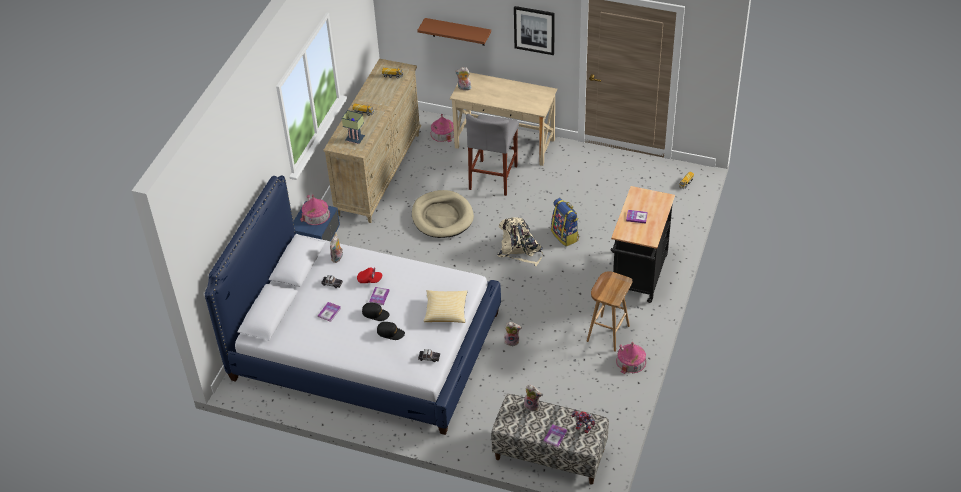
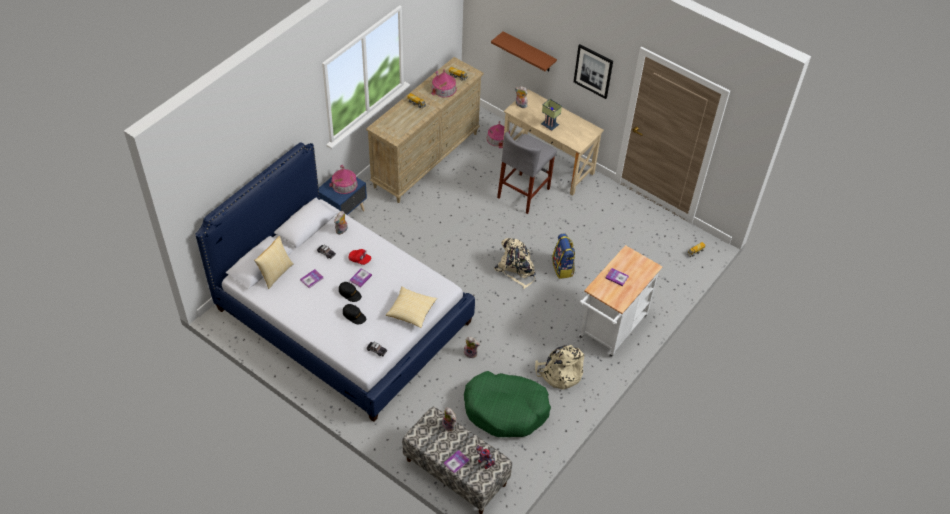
camera: 15 degrees right, 5 degrees up
(289, 318) = (275, 273): none -> pillow
(354, 139) = (397, 126): table lamp -> table lamp (549, 125)
(442, 216) = (462, 216): beige dog bed -> none
(571, 382) = (505, 409): none -> green dog bed
(607, 333) = (559, 373): brown stool -> beige backpack
(631, 361) = (568, 408): toy house -> toy house (443, 88)
(638, 279) = (610, 330): black cart -> white cart

